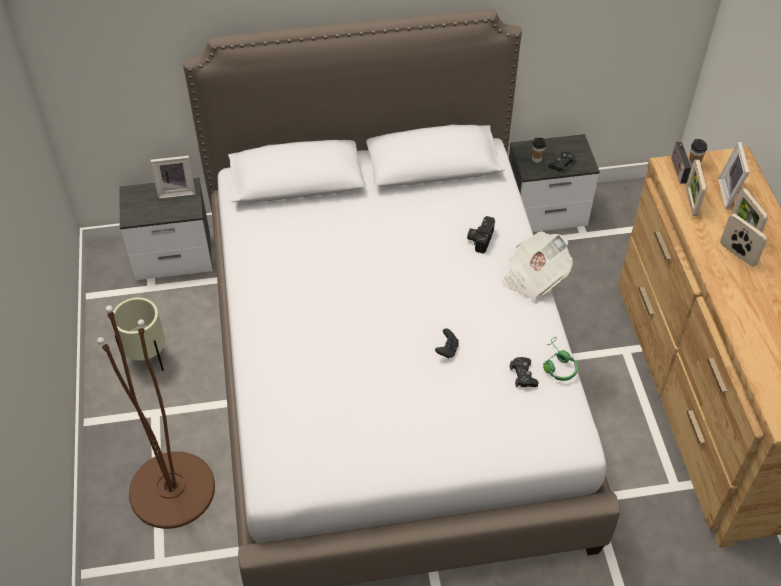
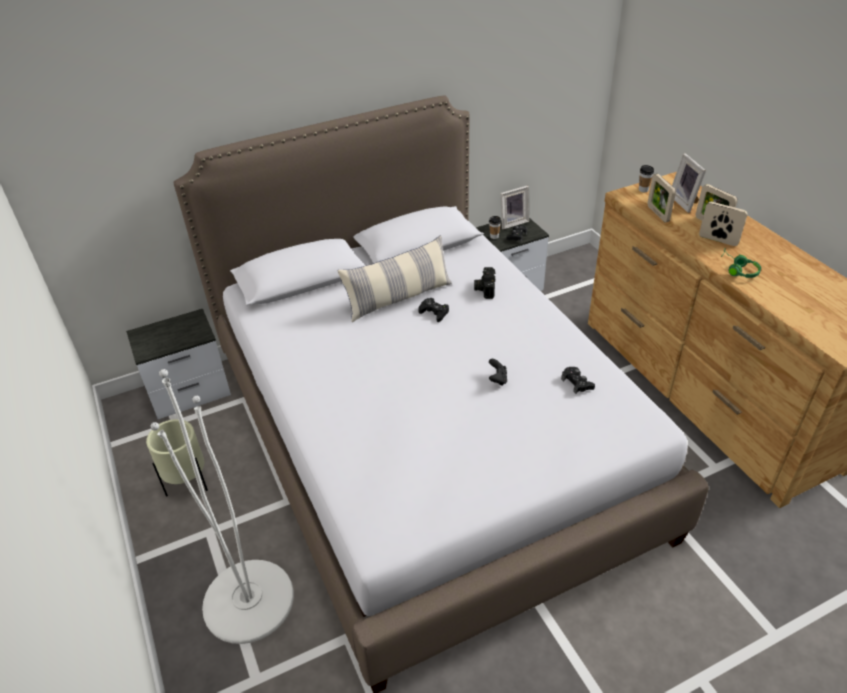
camera: 15 degrees left, 10 degrees down
(172, 489) = (248, 600): brown floor lamp -> white floor lamp
(176, 190) = (183, 322): picture frame -> picture frame (512, 222)
(387, 229) = (399, 298): none -> pillow
(416, 255) = (434, 312): none -> black game controller
(534, 277) = (545, 306): newspaper -> none
(557, 365) = (603, 367): green headphones -> green headphones (738, 269)
(677, 169) = (632, 195): radio -> none

